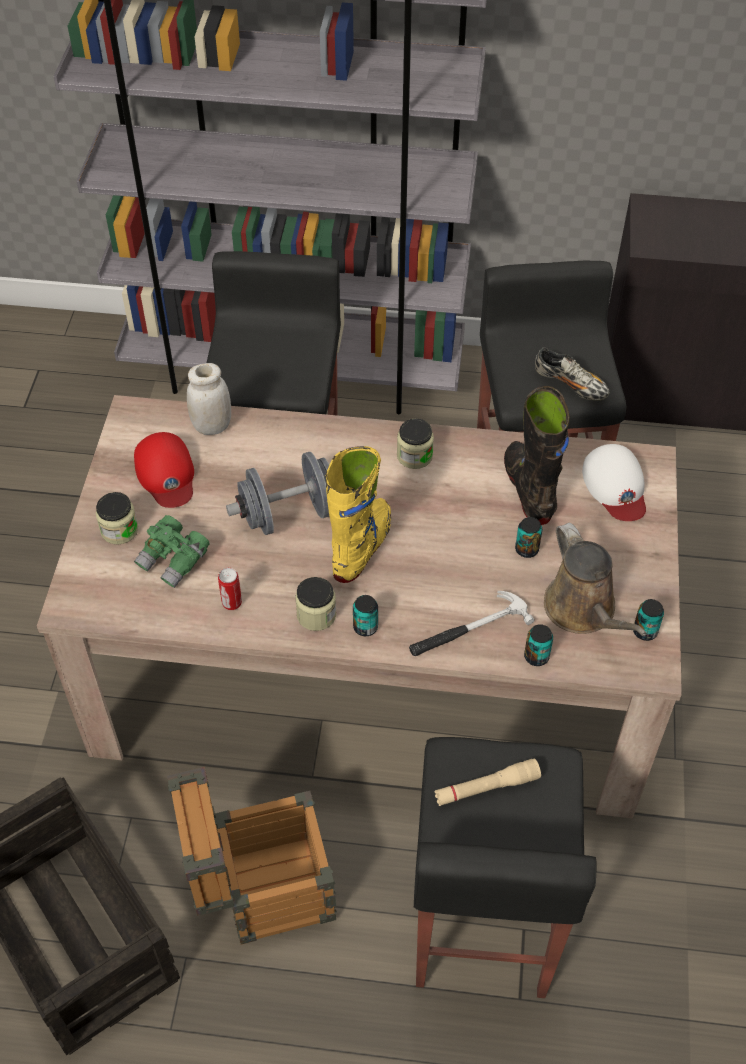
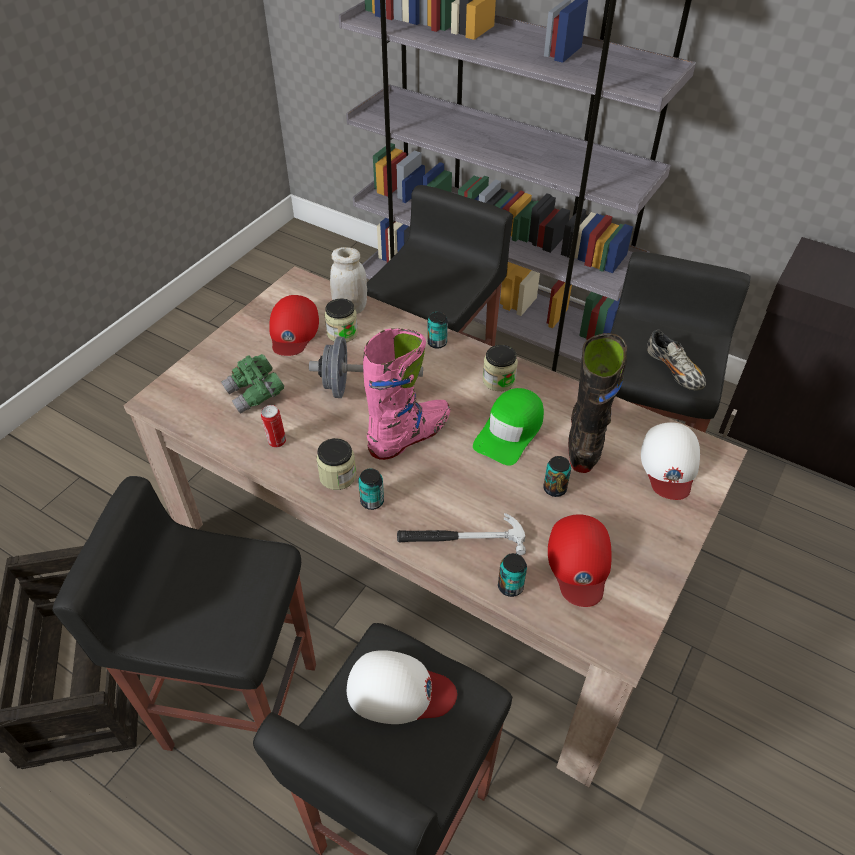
camera: 25 degrees right, 5 degrees down
(119, 530) = (231, 358): jar -> jar (342, 333)
(261, 890) = (240, 703): crate -> black stool
(362, 547) = (410, 436): yellow boot -> pink boot
(455, 507) = (510, 431): none -> green cap
(486, 787) = (399, 691): beige flashlight -> white cap
(583, 610) = (579, 562): brown watering can -> red cap
(645, 631) = (631, 605): can -> can (437, 343)

